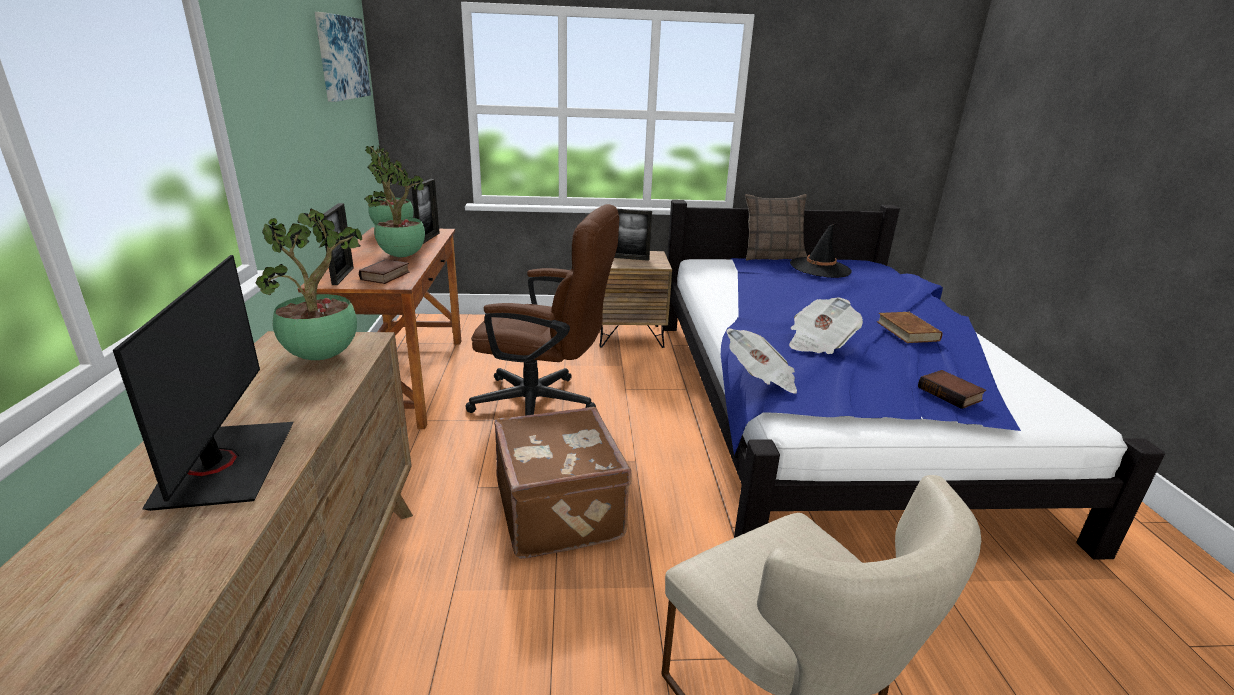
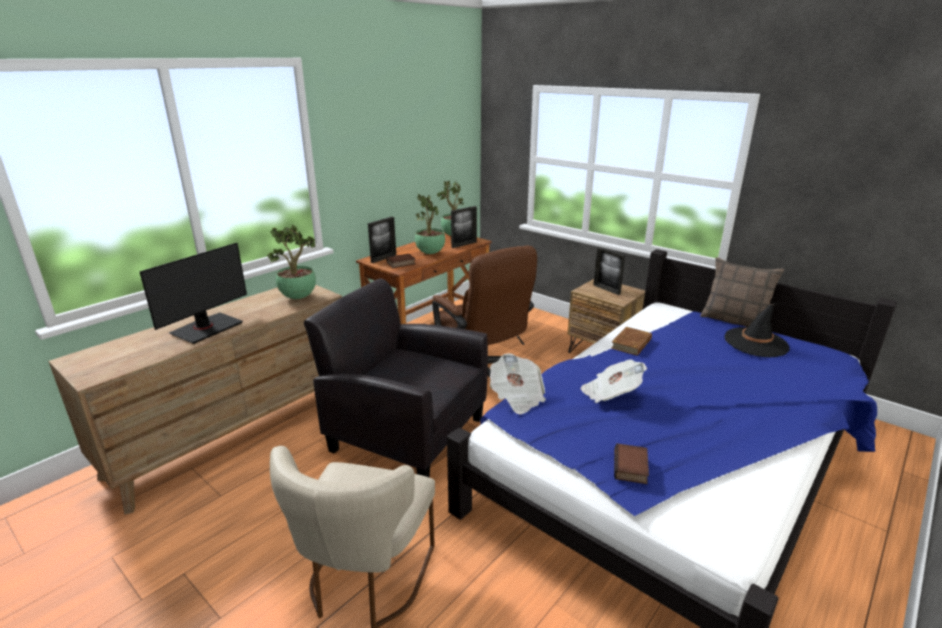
camera: 45 degrees right, 0 degrees up
(341, 57) = (442, 125): picture -> none
(561, 510) = (406, 433): brown suitcase -> black armchair
(907, 331) = (710, 416): brown book -> brown book (631, 344)

